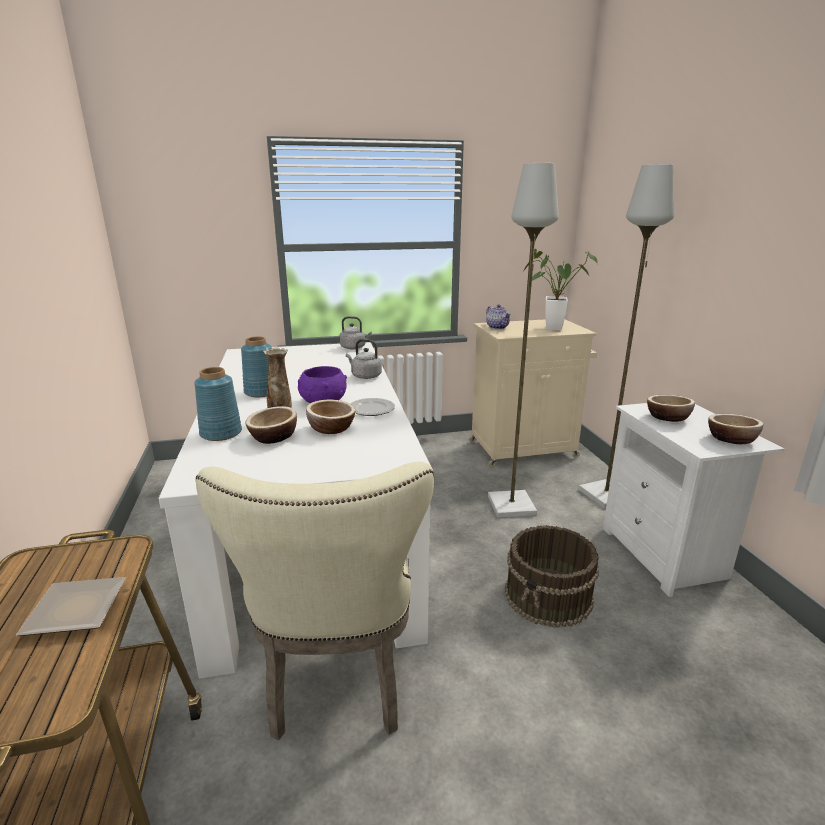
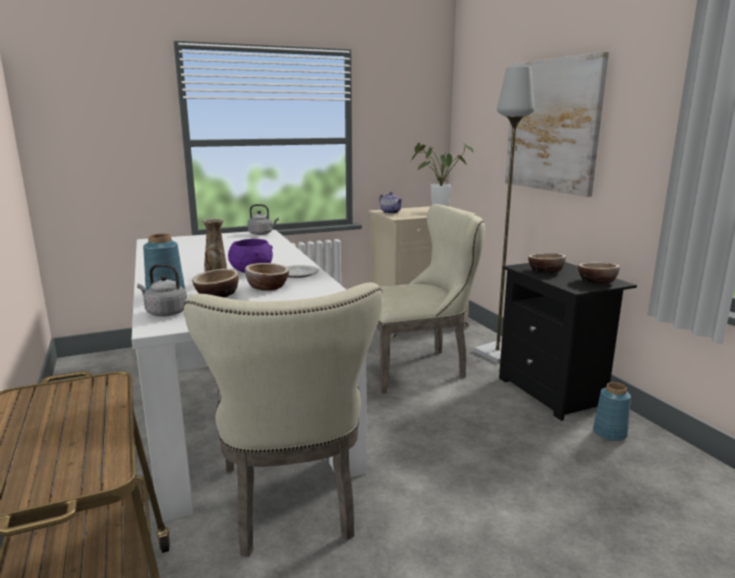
camera: 10 degrees left, 5 degrees down
(80, 607) = (88, 418): plate -> none
(261, 392) = (189, 267): blue vase -> blue vase (609, 433)
(365, 376) = (281, 252): grey kettle -> grey kettle (164, 313)
(512, 506) = (418, 367): grey floor lamp -> beige chair
(549, 596) = (463, 429): brown bucket -> none
(666, 555) = (554, 392): white nightstand -> black nightstand
(695, 237) = (552, 125): none -> picture

